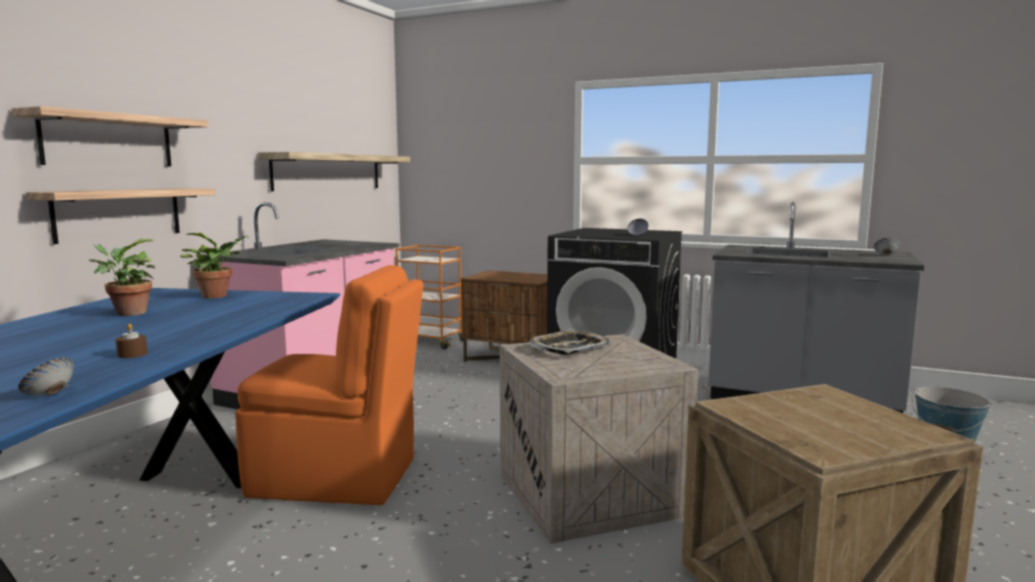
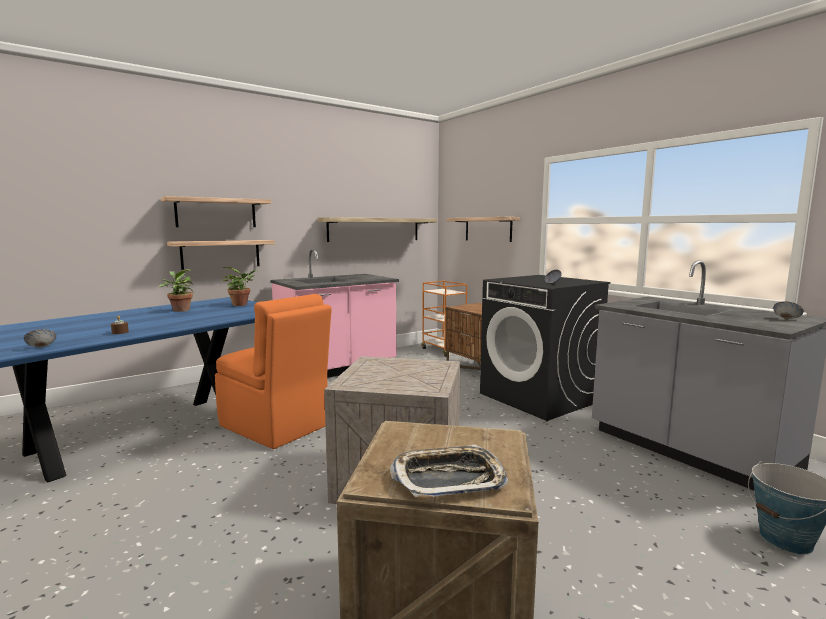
camera: 30 degrees right, 0 degrees up
(489, 172) = (488, 229): none -> shelf
(569, 348) = (396, 365): tray -> tray (448, 478)

